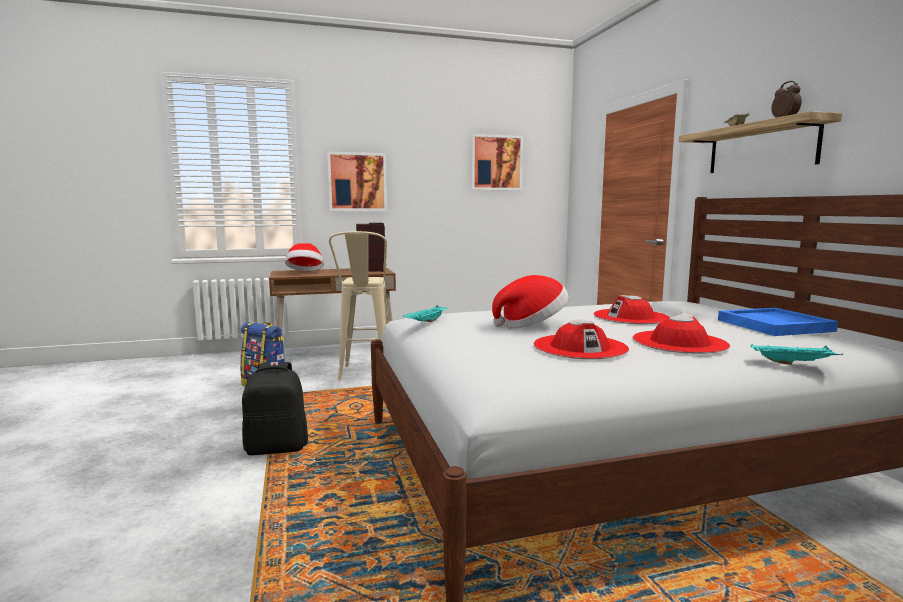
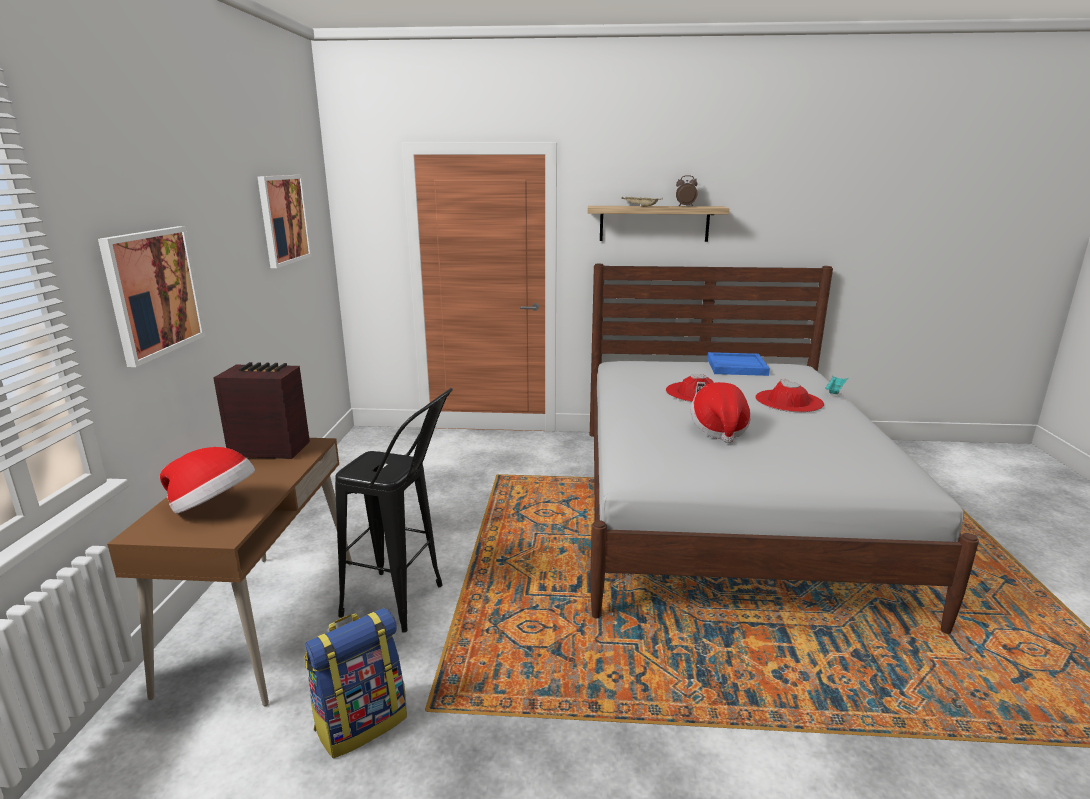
camera: 70 degrees left, 10 degrees up
(277, 448) = (642, 714): black backpack -> none
(365, 376) = (406, 604): beige stool -> black stool
(426, 322) = (687, 469): turquoise tray -> none
(580, 347) = (804, 430): red hat -> none

